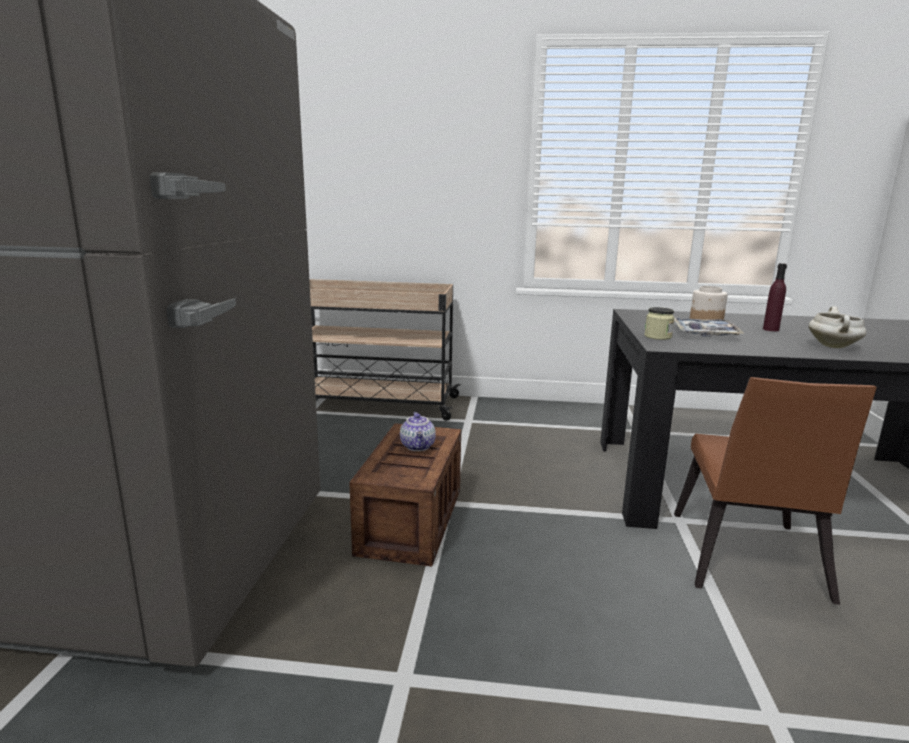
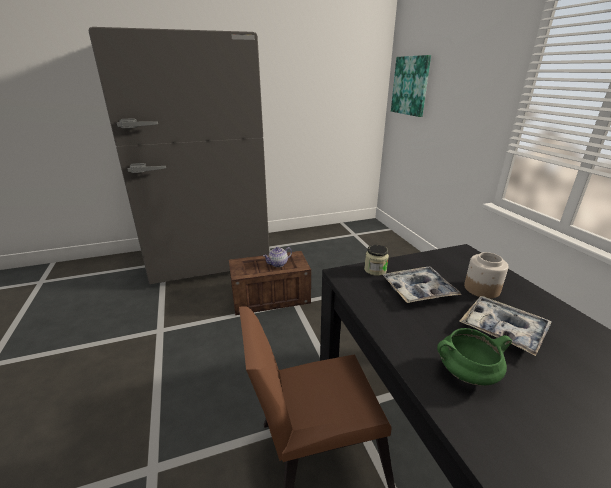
camera: 65 degrees right, 10 degrees up
(330, 160) = (410, 86): none -> picture
(373, 404) = (386, 246): beige cart -> none
(770, 329) = (503, 329): purple bottle -> tray
(834, 346) = (466, 374): white cooking pot -> green cooking pot

